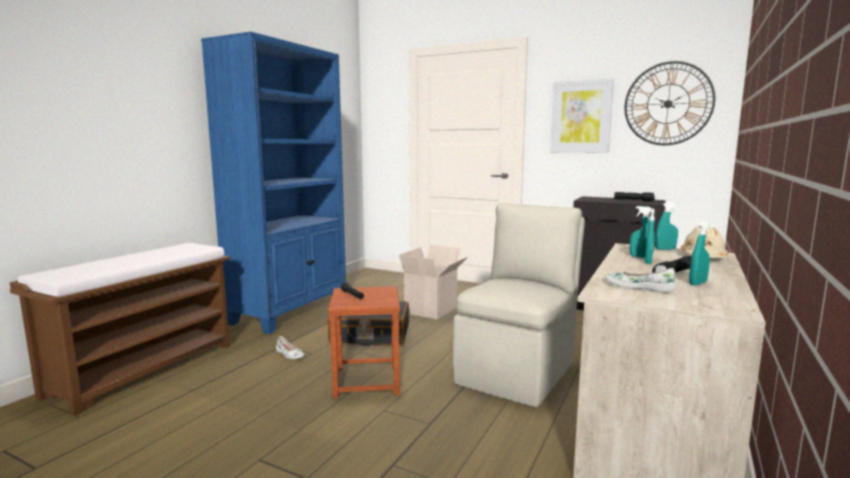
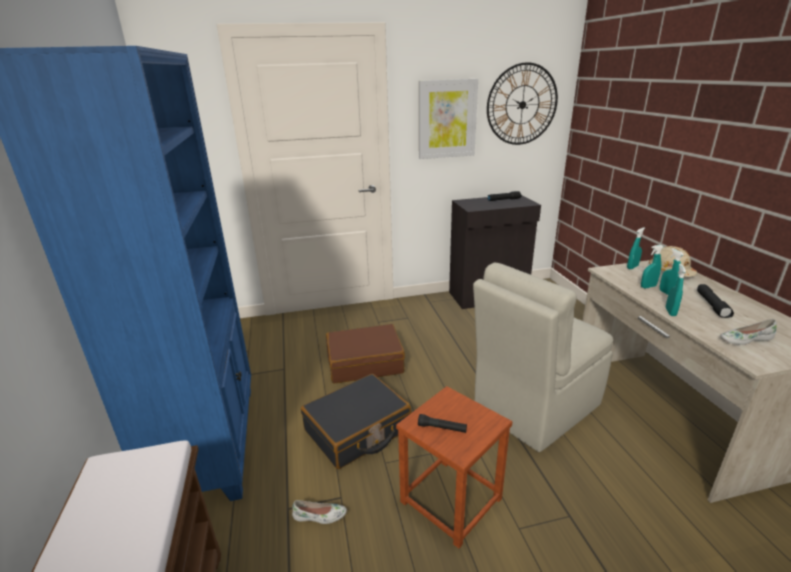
camera: 40 degrees left, 15 degrees up
(432, 310) = (365, 362): cardboard box -> brown suitcase
(518, 372) = (534, 407): beige chair -> beige chair turned 120 degrees counterclockwise
(697, 283) = (749, 315): turquoise spray bottle -> turquoise spray bottle (670, 312)

